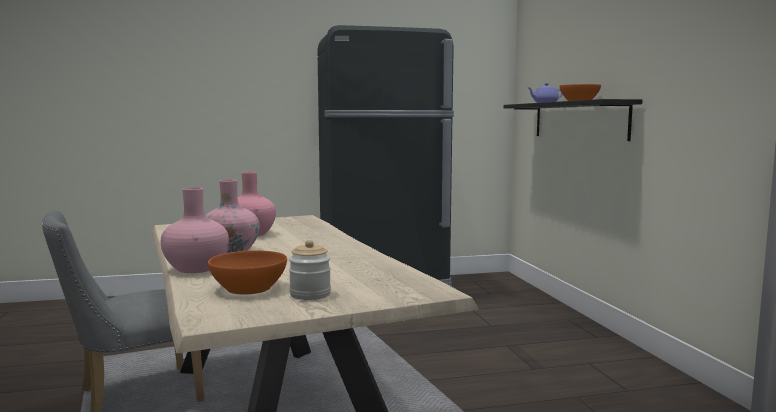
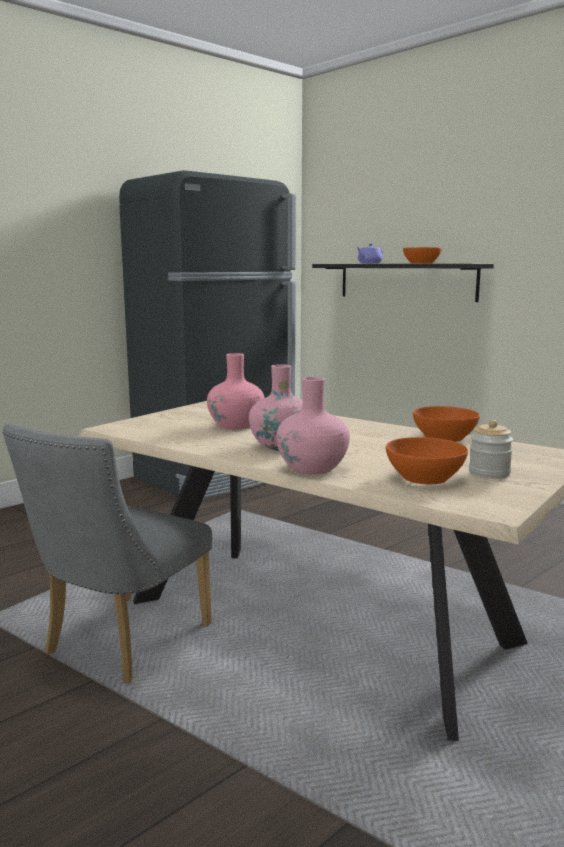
camera: 30 degrees left, 5 degrees up
(375, 263) = (444, 437): none -> orange bowl

